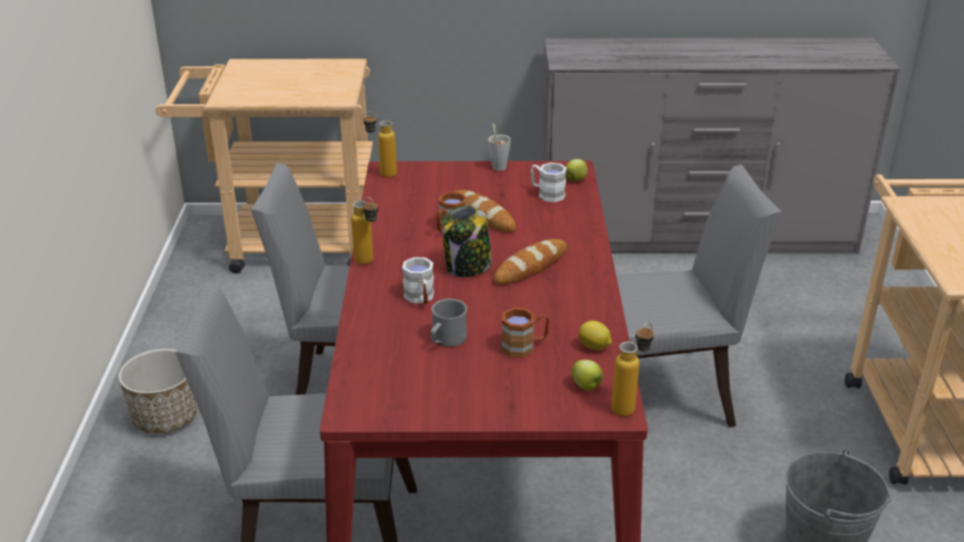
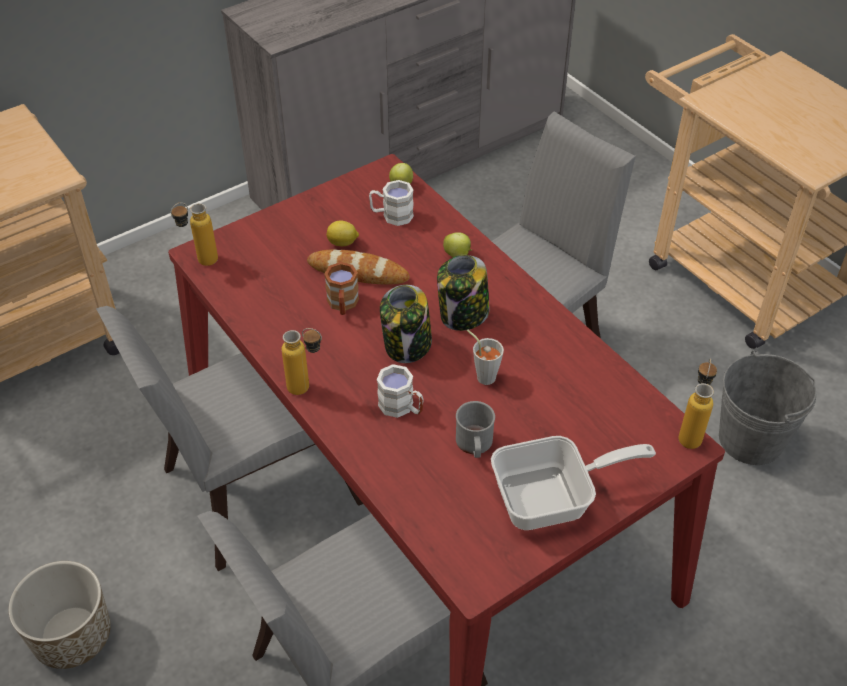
camera: 35 degrees left, 15 degrees up
(466, 395) = (553, 498): none -> frying pan
(498, 166) = (310, 199): grey cup -> grey cup (483, 375)
(524, 346) = (548, 414): brown mug -> none
(531, 266) = (463, 315): bread -> jar
(586, 386) = (639, 431): apple -> apple (458, 255)
(594, 347) = (605, 383): lemon -> lemon (343, 243)

